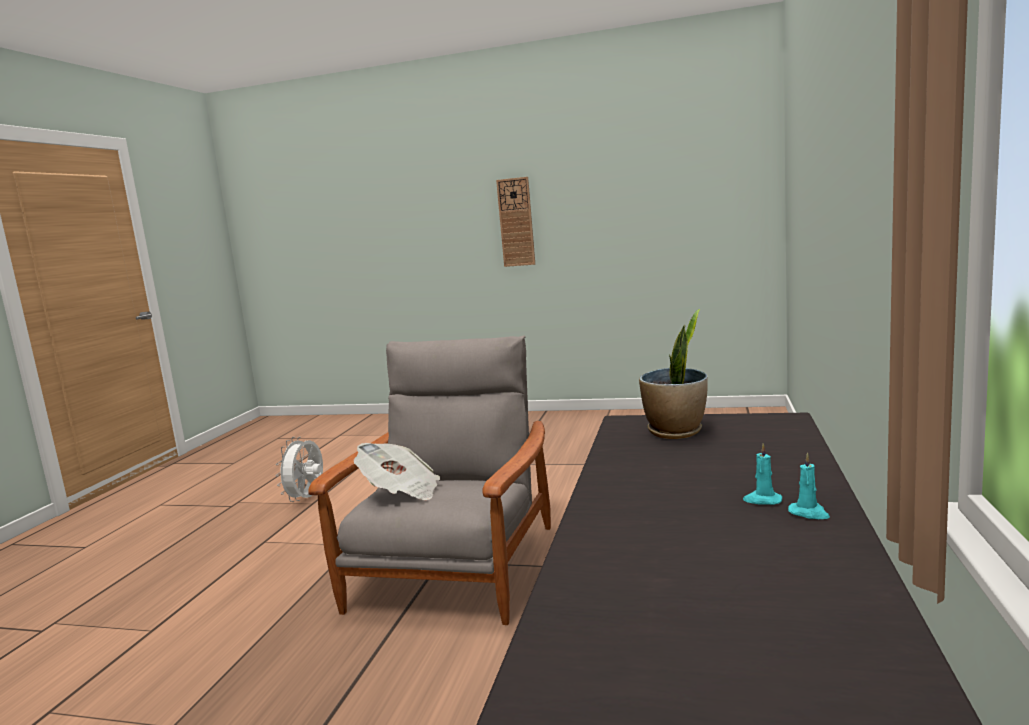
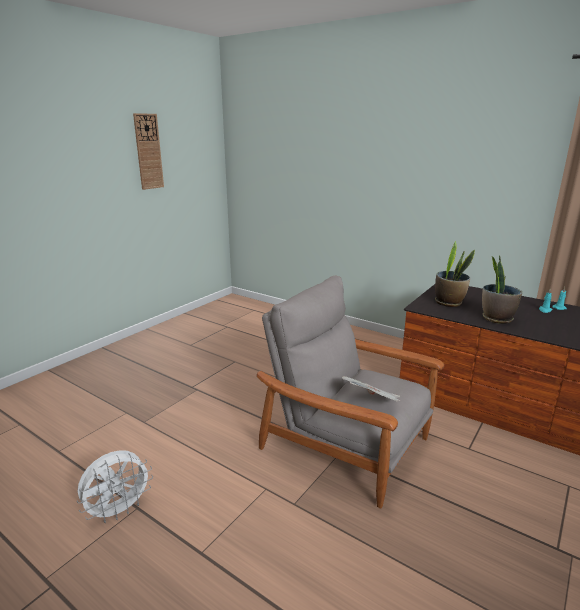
camera: 70 degrees left, 10 degrees up
(307, 499) = (119, 510): white fan -> white fan turned 75 degrees counterclockwise
(516, 222) = (60, 183): wall clock -> wall clock (148, 152)
(637, 467) = (496, 318): none -> potted plant

